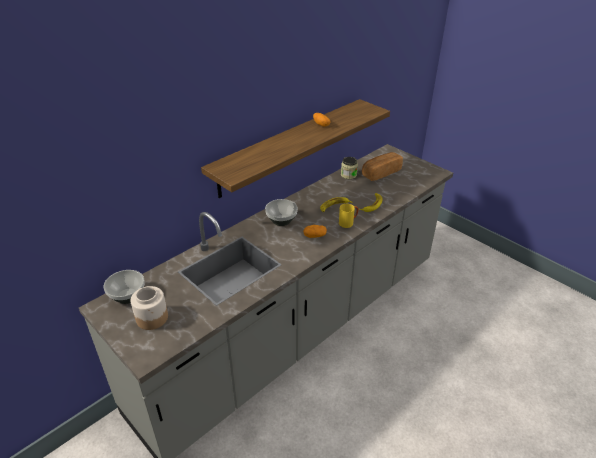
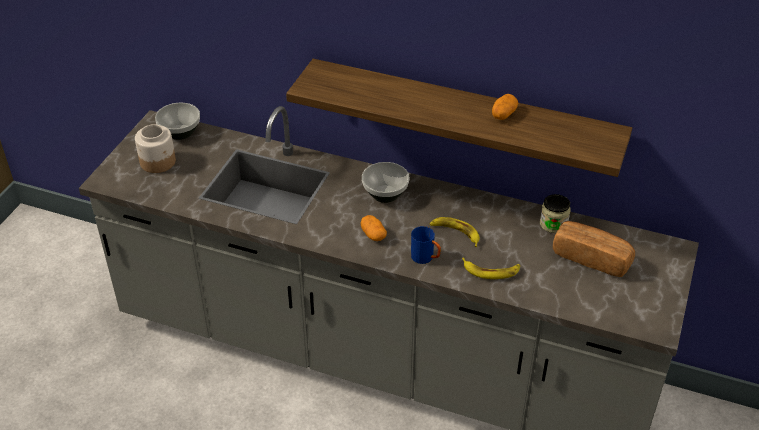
camera: 65 degrees right, 5 degrees up
(348, 223) = (426, 258): yellow mug -> blue mug

